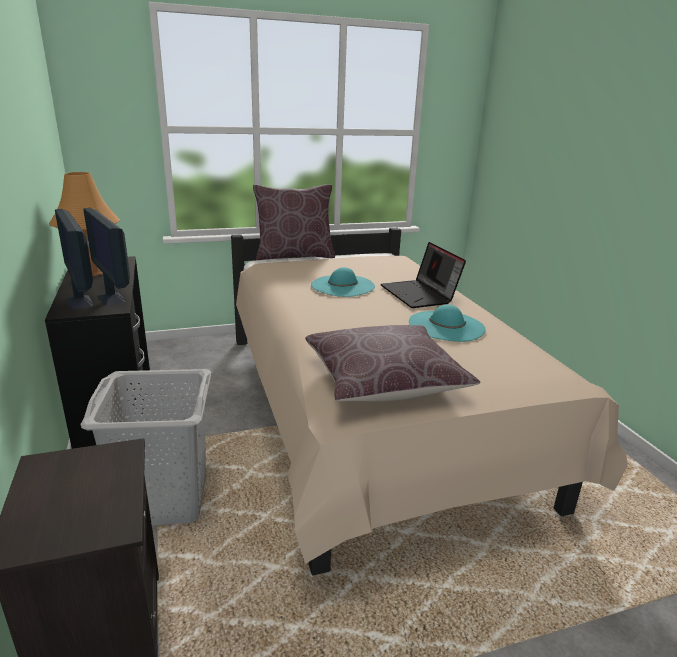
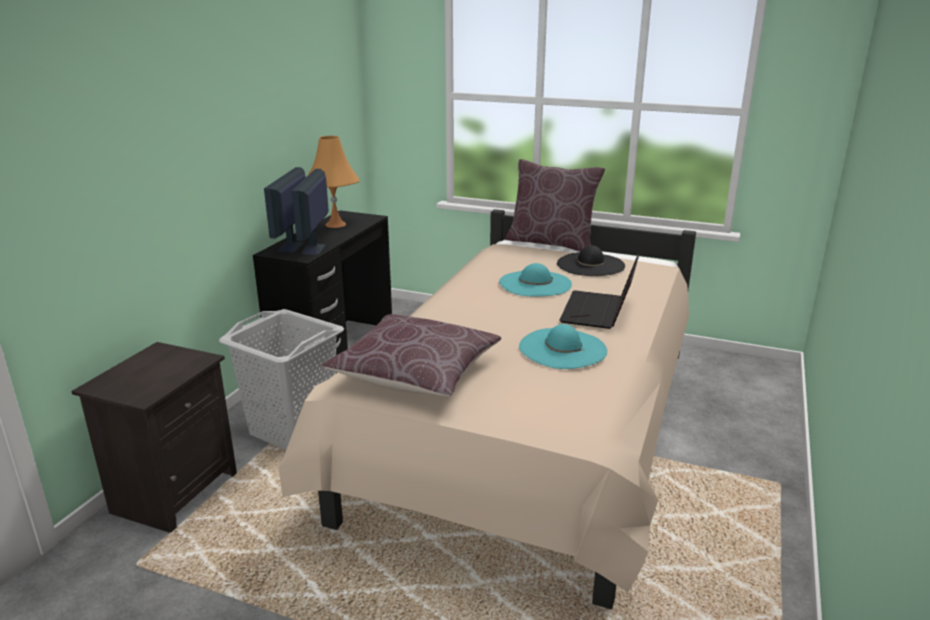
camera: 40 degrees right, 0 degrees up
(354, 264) = (590, 265): none -> black hat

